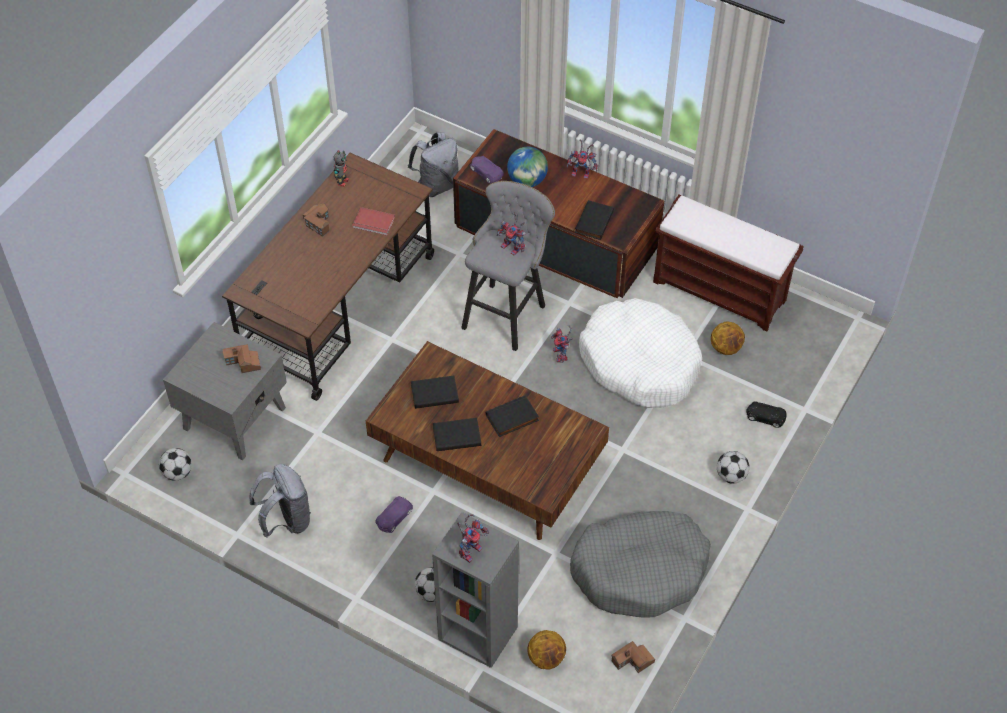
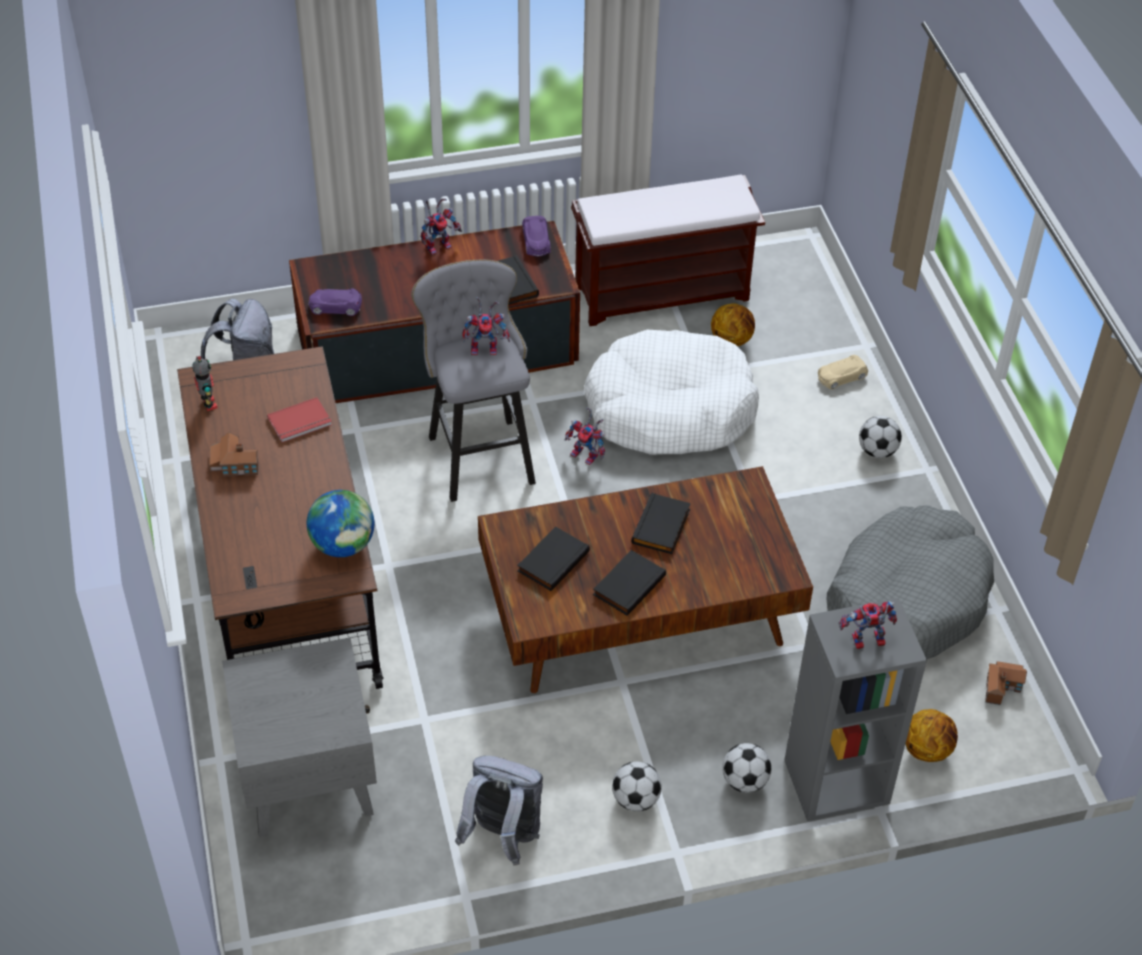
camera: 45 degrees left, 5 degrees down
(177, 473) = (312, 889): football -> football (635, 799)
(243, 363) = (315, 678): toy house -> none
(394, 517) = (614, 740): purple toy car -> purple toy car (536, 241)
(470, 549) = (866, 642): toy robot -> toy robot turned 90 degrees counterclockwise
(527, 181) = (391, 288): globe -> globe (343, 545)
(765, 417) = (841, 377): black toy car -> beige toy car

